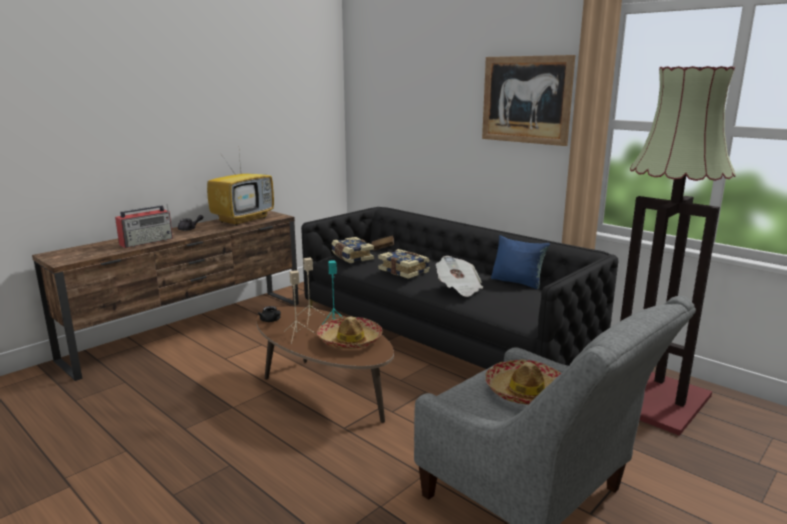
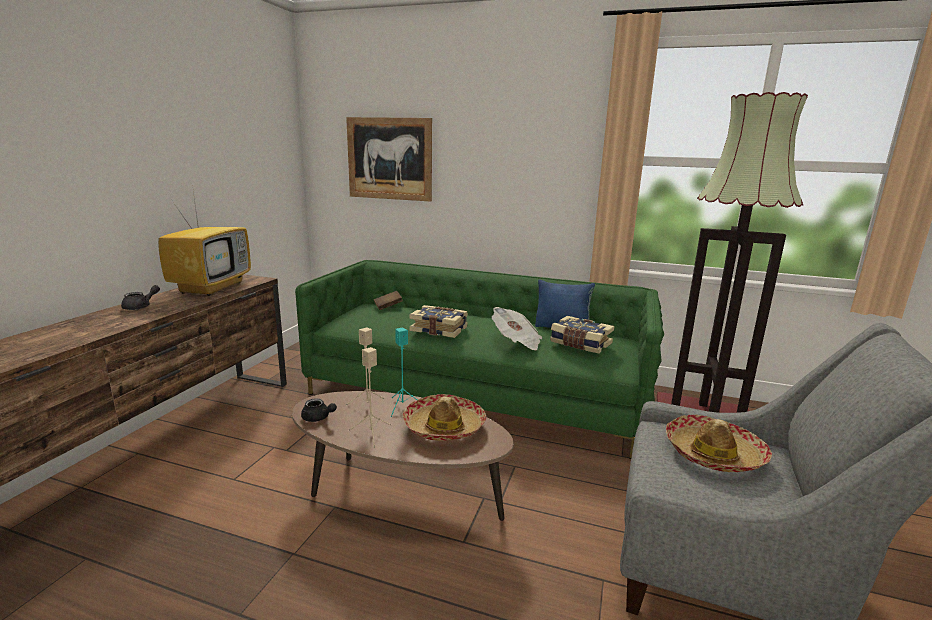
camera: 25 degrees left, 0 degrees up
(147, 241) = (84, 332): radio -> none
(351, 257) = (362, 320): book -> book (580, 344)
(442, 335) = (476, 394): black sofa -> green sofa
(526, 99) = (541, 137): picture -> picture (389, 159)

